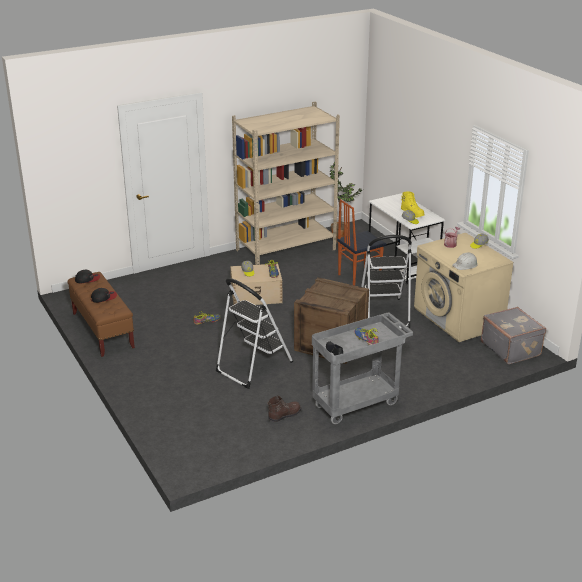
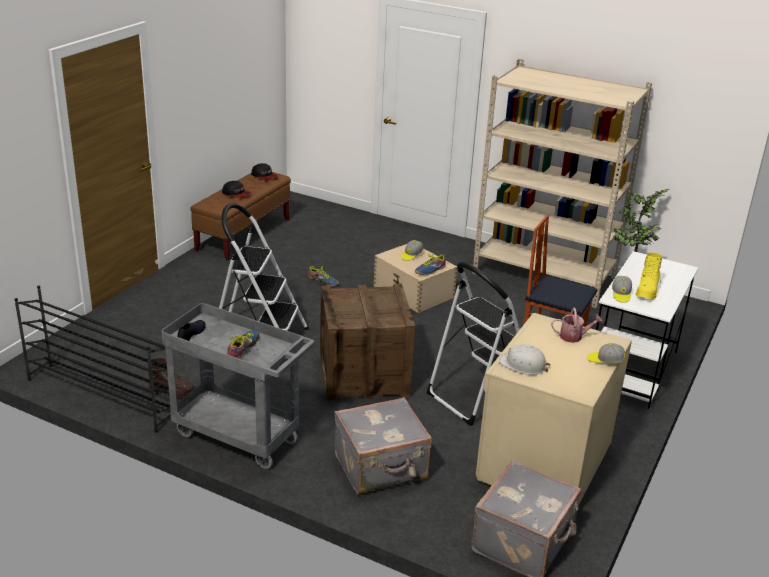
camera: 55 degrees right, 0 degrees up
(262, 445) = (100, 396): none -> black shoe rack
(423, 367) = (381, 468): none -> grey suitcase

